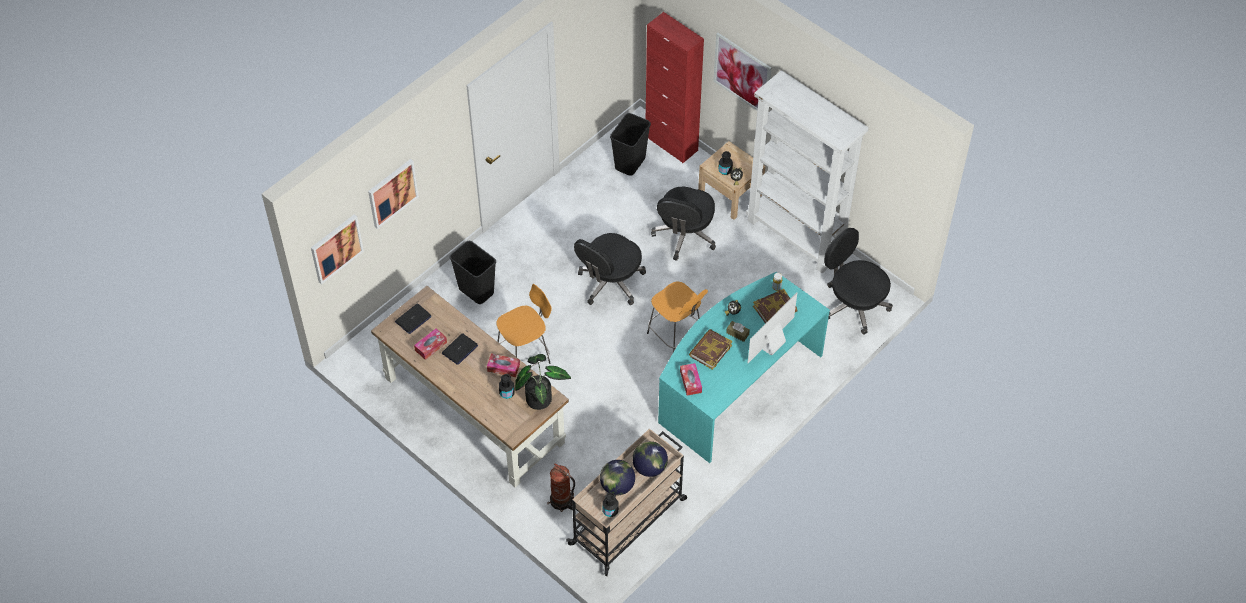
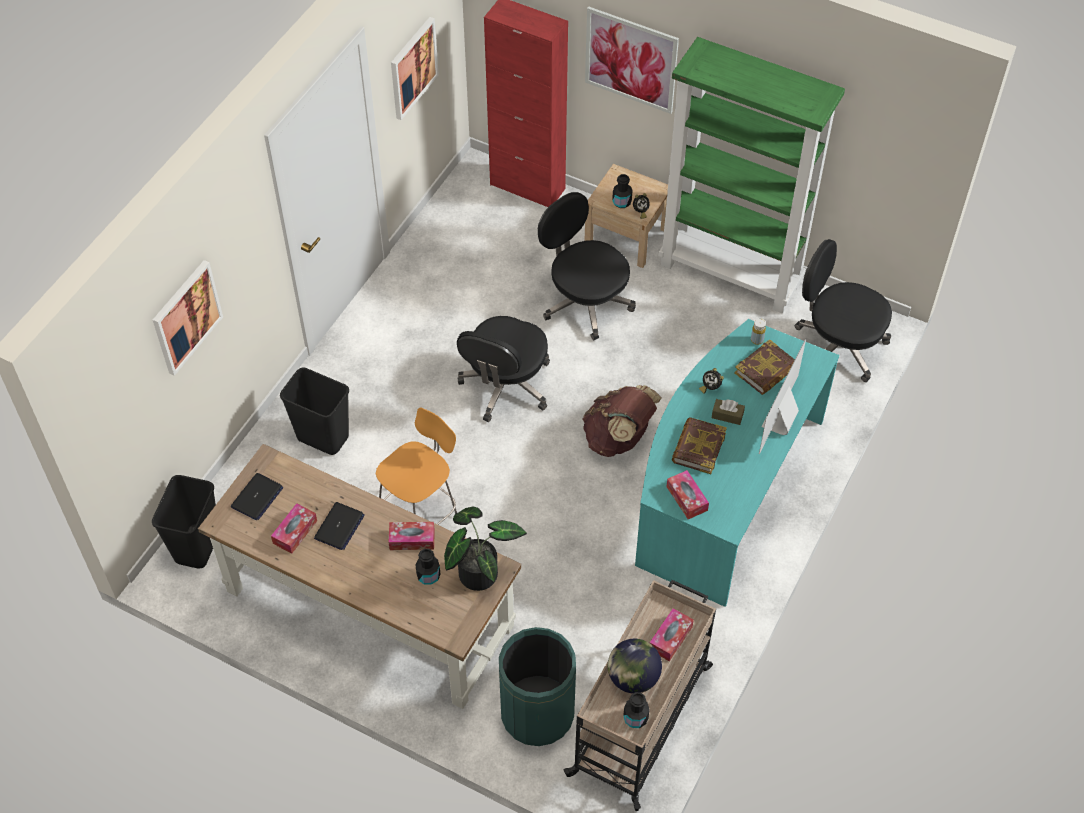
camera: 15 degrees left, 0 degrees up
(336, 248) = (120, 416): picture -> picture (413, 68)
(562, 501) = (537, 713): fire extinguisher -> green trash can
(629, 163) = (480, 222): black trash can -> black trash can (197, 546)
(649, 467) = (670, 638): globe -> tissue box
(676, 336) = (618, 439): orange stool -> brown backpack
(684, 235) = (585, 301): black office chair -> black office chair turned 135 degrees clockwise
(796, 237) = (731, 273): white bookcase -> green bookcase

